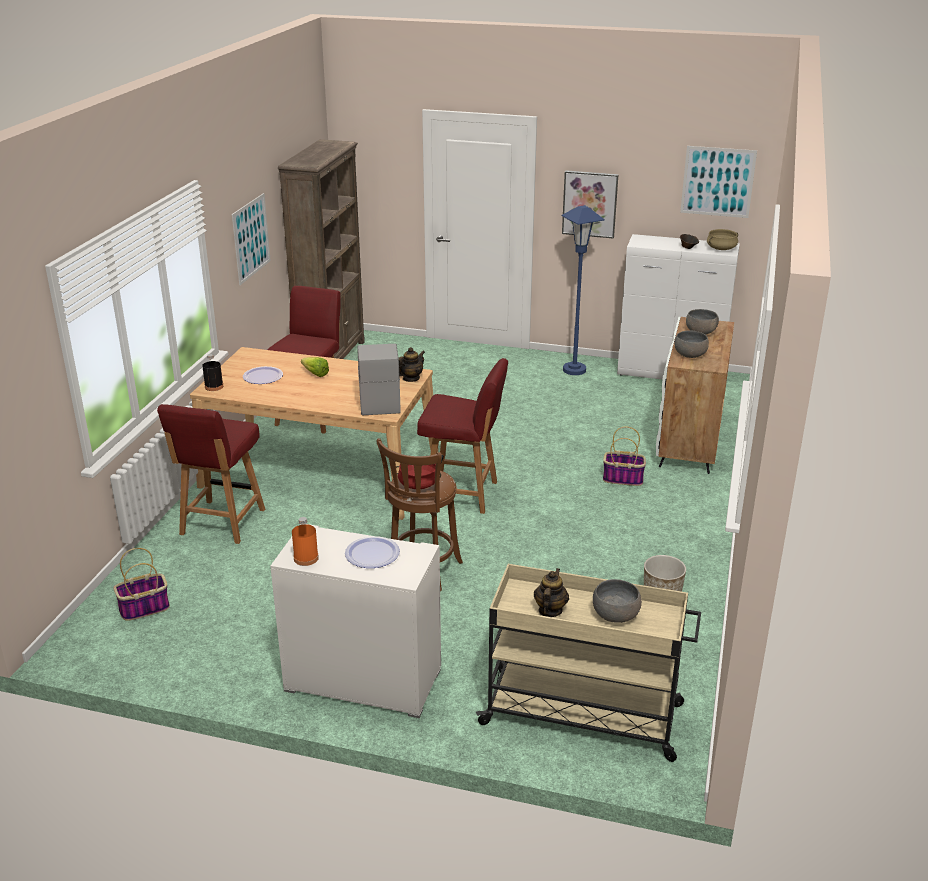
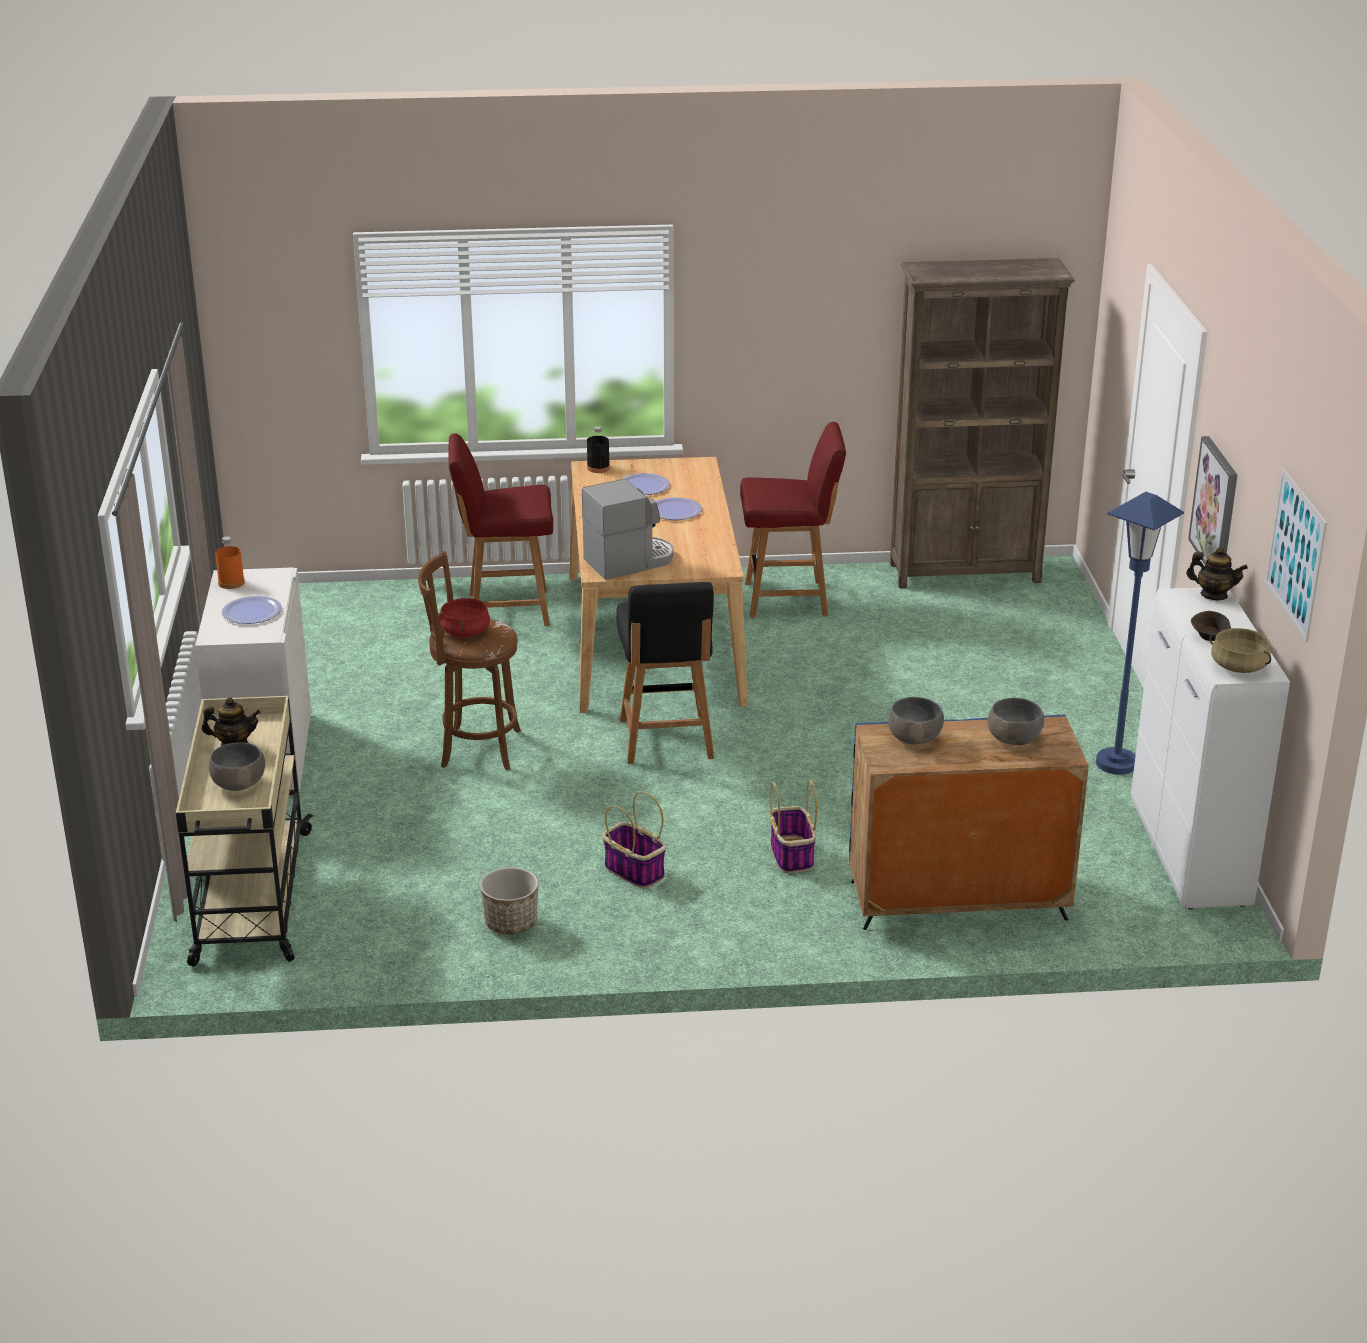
camera: 70 degrees right, 0 degrees up
(144, 609) = (331, 613): basket -> basket (633, 871)
(251, 238) = (801, 335): picture -> none
(314, 373) = (675, 510): lettuce -> plate
(411, 378) = (705, 568): teapot -> teapot (1213, 595)
(463, 494) = (666, 740): red chair -> black chair
(690, 441) = (956, 901): white cabinet -> blue cabinet

